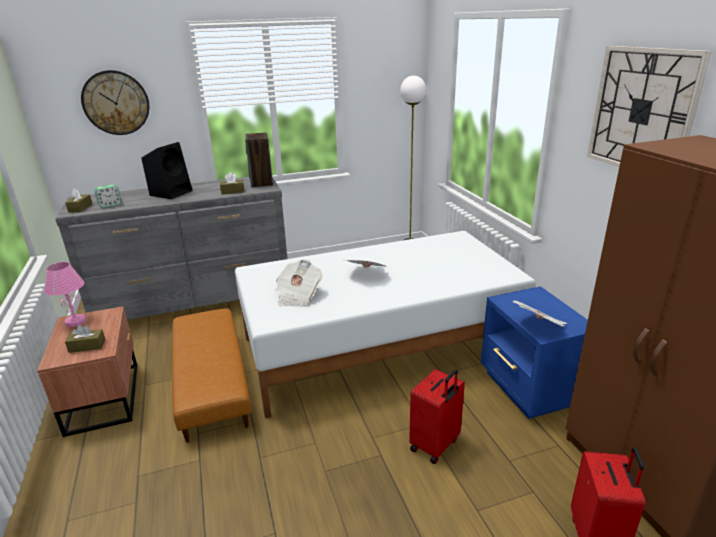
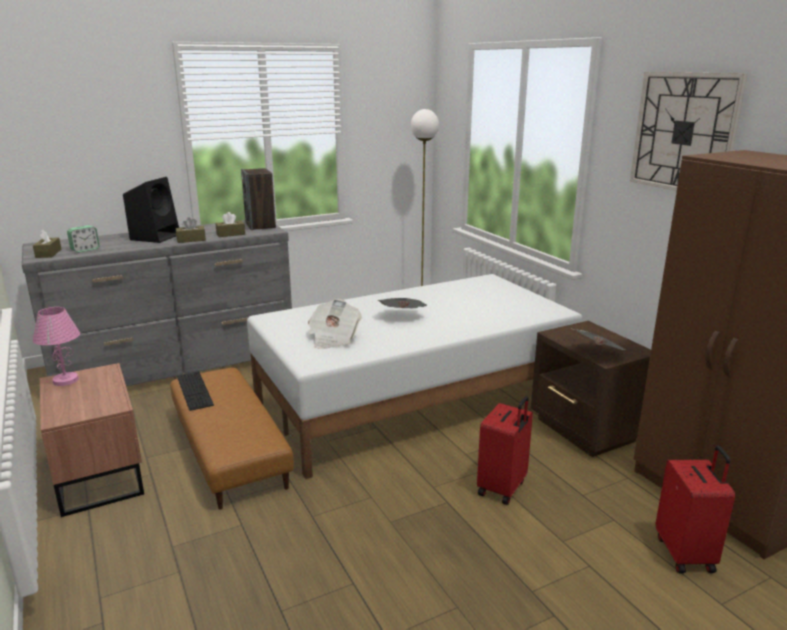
camera: 10 degrees left, 5 degrees down
(87, 346) = (93, 403): brown tissue box -> brown tissue box (191, 240)
(116, 103) = (85, 132): wall clock -> none
(187, 330) = (194, 390): none -> keyboard
(528, 389) = (585, 431): blue nightstand -> brown nightstand

